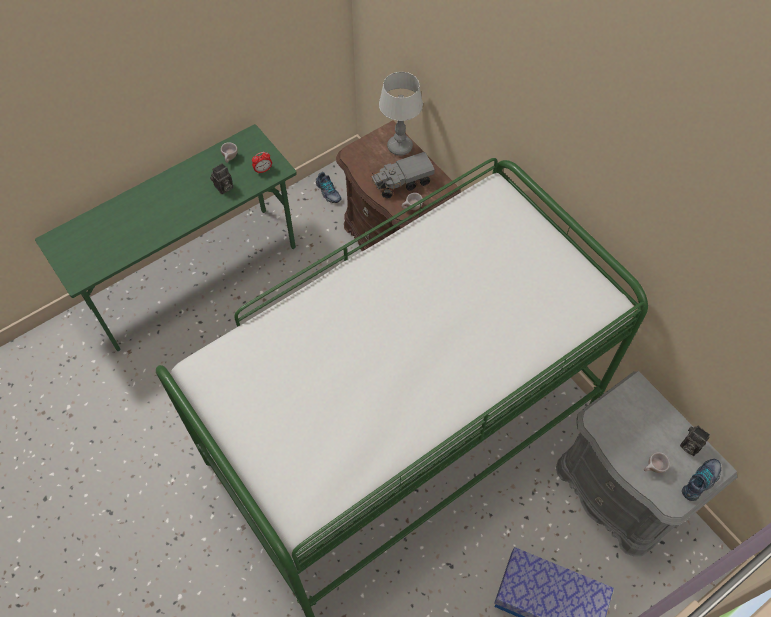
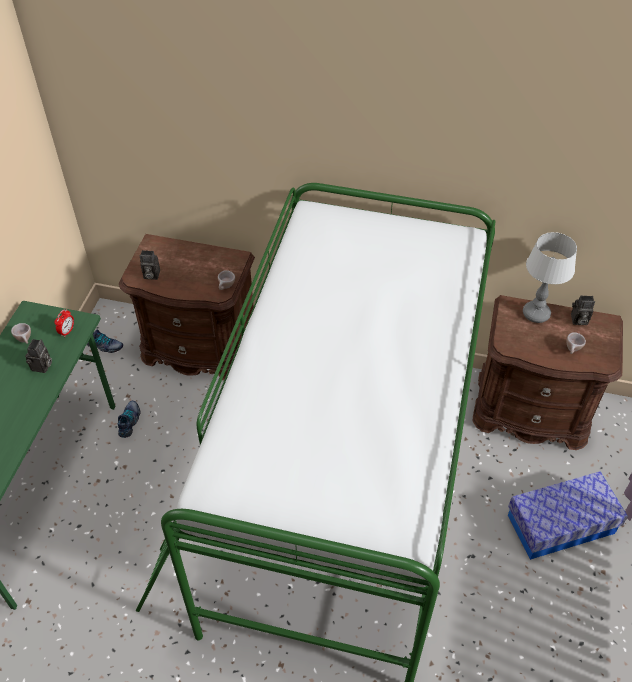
camera: 40 degrees left, 10 degrees down
(365, 160) = (150, 275): none -> camera
(399, 147) = (171, 250): table lamp -> table lamp (535, 314)
(402, 183) = (199, 274): toy truck -> none
(618, 492) = (531, 413): grey nightstand -> brown nightstand
(701, 481) = (608, 337): shoe -> shoe (129, 421)

